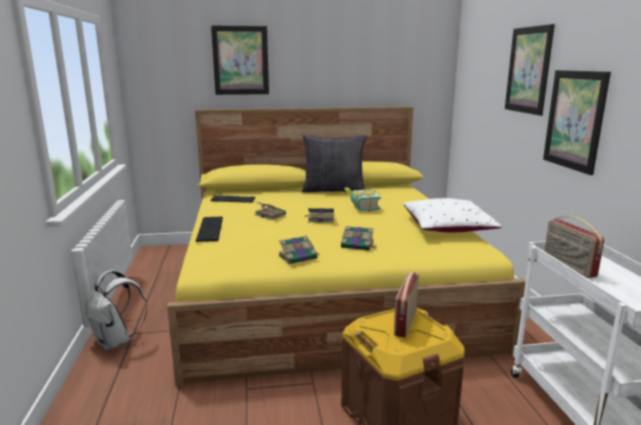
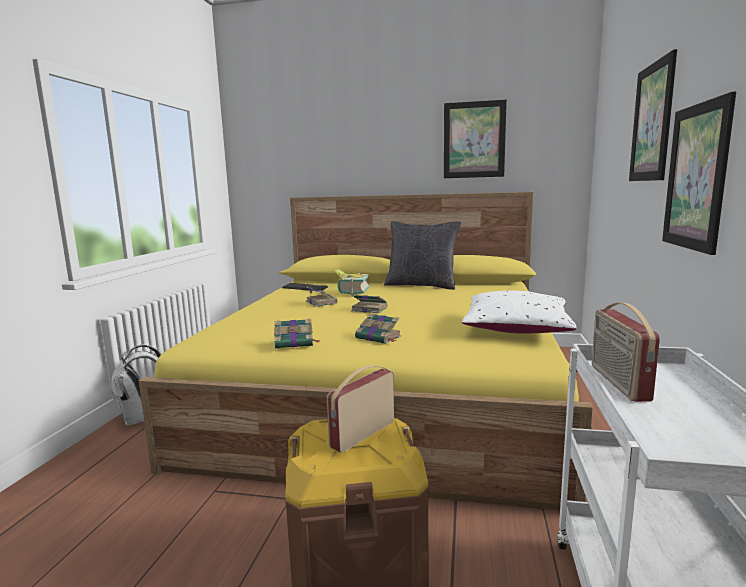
camera: 20 degrees right, 5 degrees down
(211, 228) = (247, 310): keyboard -> none
(240, 60) = (338, 146): picture -> picture (474, 140)
(361, 208) = (431, 302): book -> book (350, 292)

